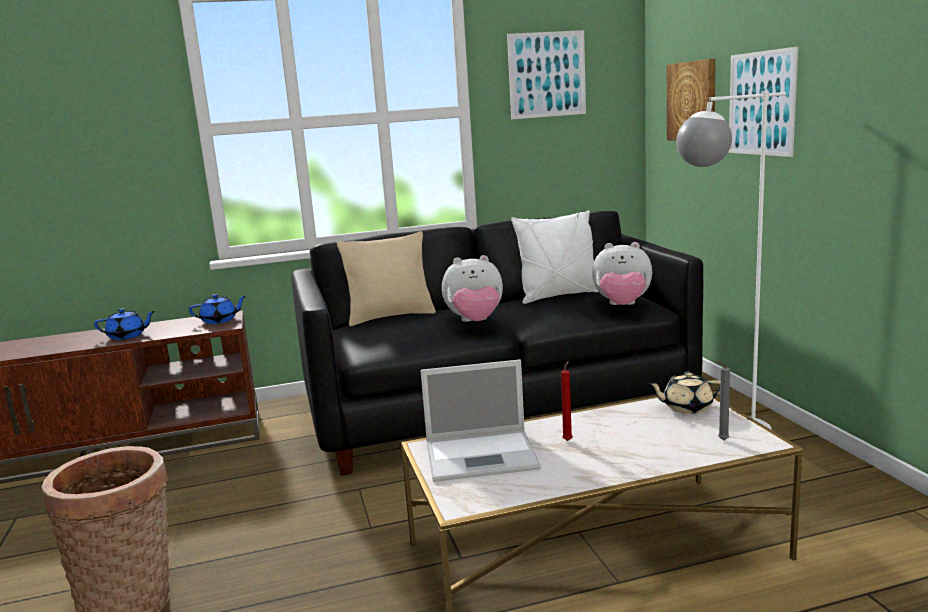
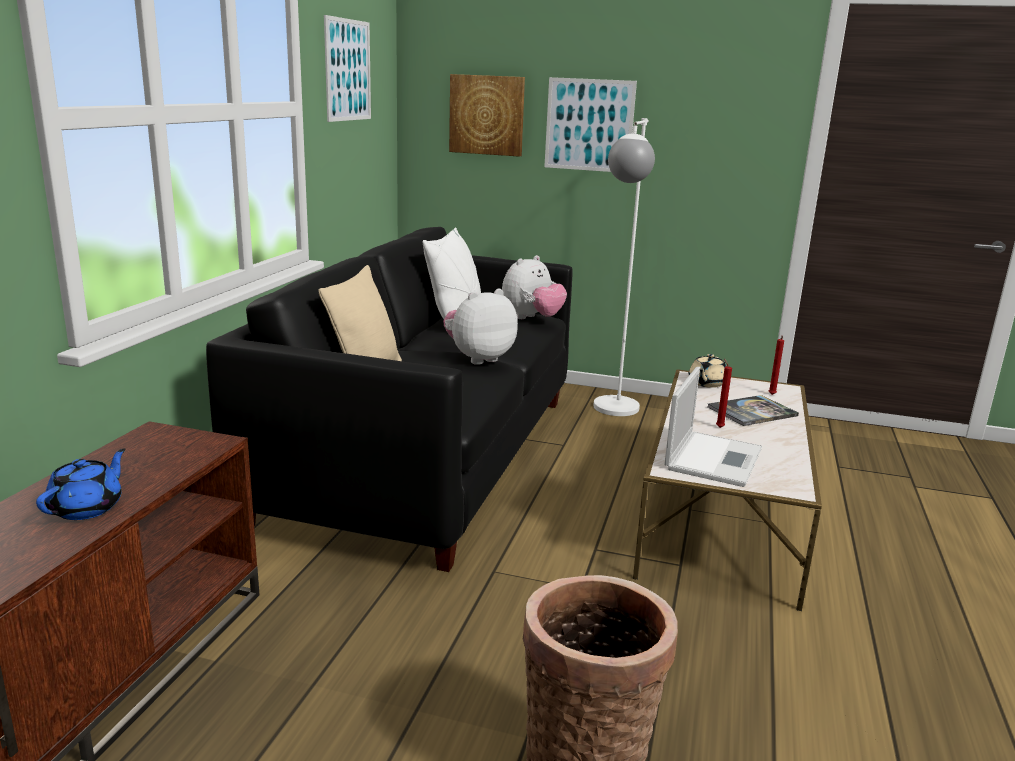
camera: 60 degrees left, 5 degrees up
(220, 320) = (171, 441): blue teapot -> none
(475, 322) = (478, 358): plush toy -> plush toy turned 150 degrees counterclockwise
(644, 443) = (752, 412): none -> book
(721, 440) = (771, 395): grey candle -> red candle

